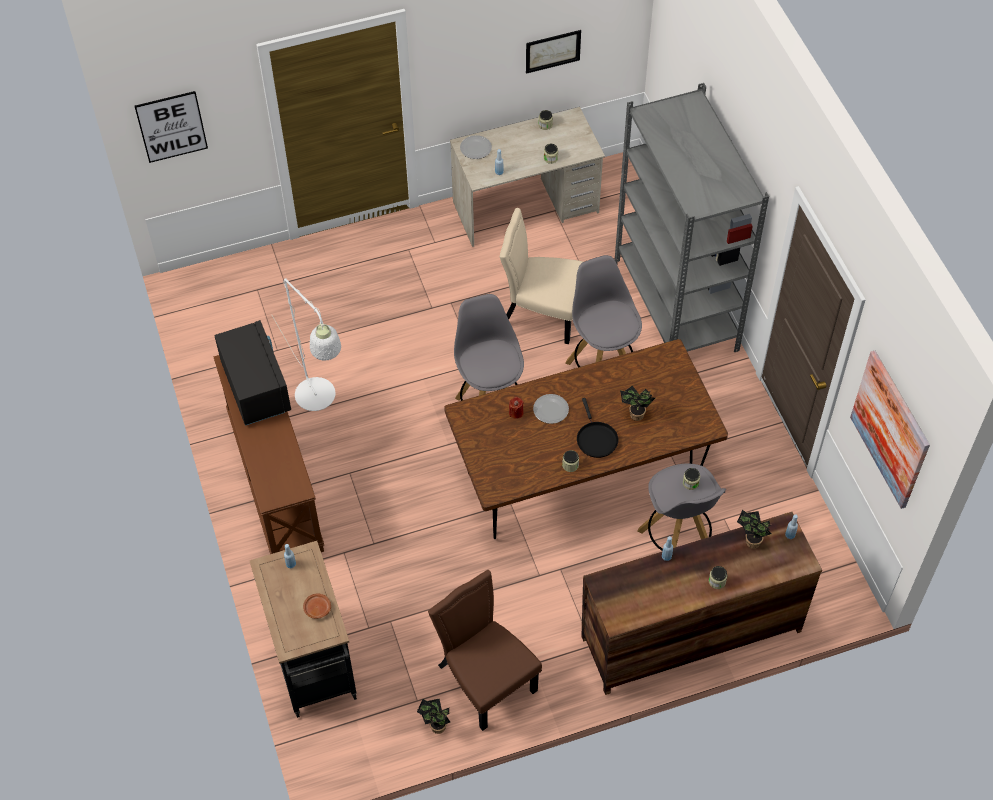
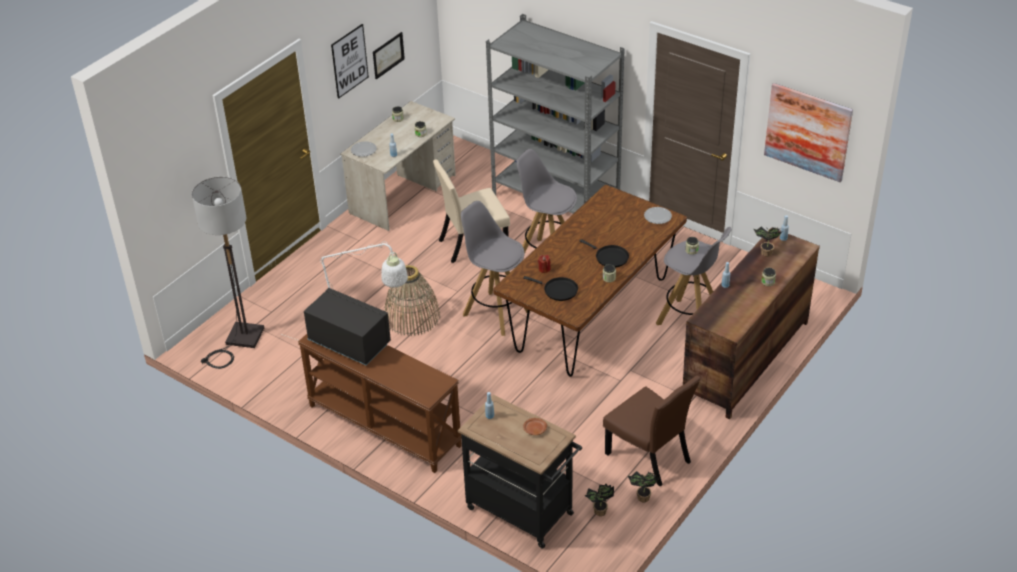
camera: 35 degrees left, 15 degrees down
(171, 126) = (165, 192): picture -> picture (349, 61)
(225, 301) = (237, 343): none -> floor lamp
(406, 368) = (412, 317): none -> basket
(486, 682) = (648, 455): brown chair -> brown chair turned 150 degrees counterclockwise
(506, 448) = (558, 290): none -> black frying pan
(550, 410) = (564, 257): plate -> plate (657, 216)
(635, 415) = (620, 234): potted plant -> potted plant (599, 513)

